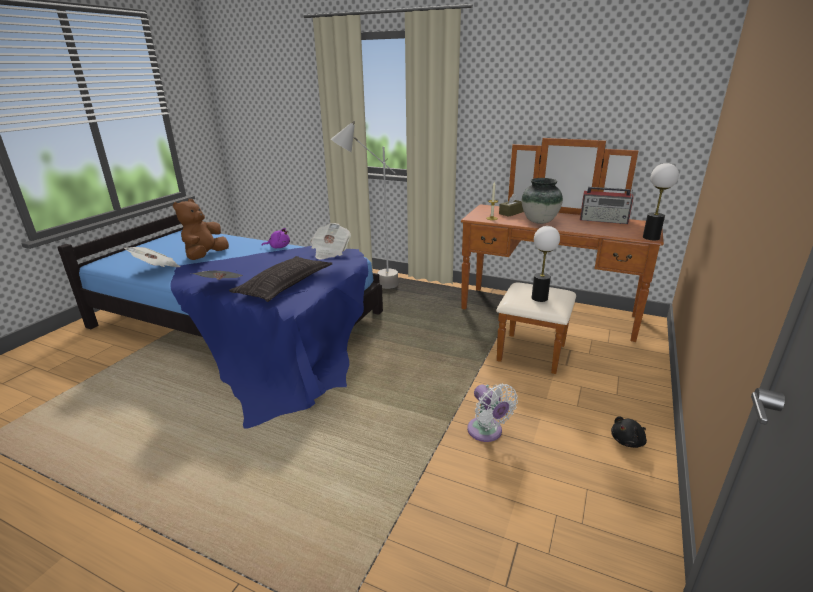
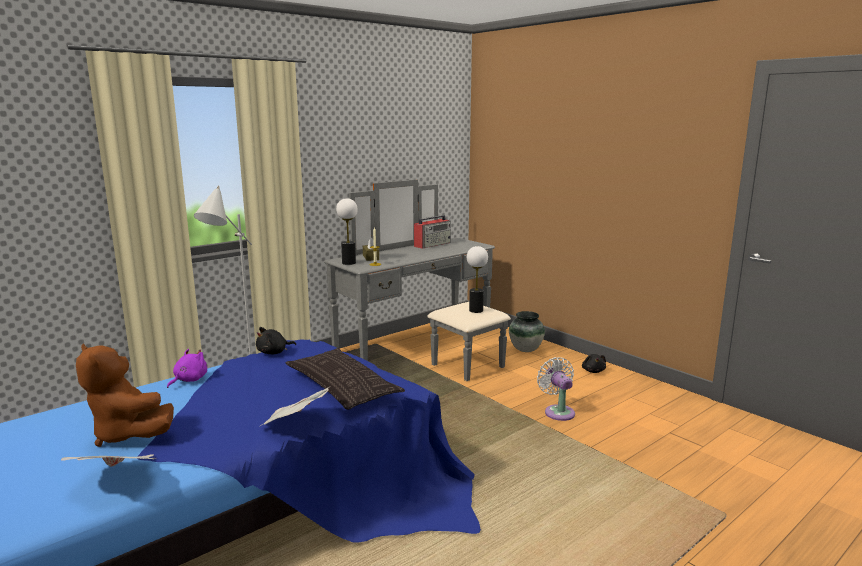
camera: 65 degrees left, 10 degrees down
(330, 252) = (274, 352): newspaper -> black plush toy
(487, 432) = (558, 411): white fan -> white fan turned 105 degrees counterclockwise
(539, 221) = (407, 256): vase -> vase (525, 350)
(545, 321) = (426, 346): brown dresser -> grey dresser
(651, 238) = (483, 245): table lamp -> table lamp (349, 263)

